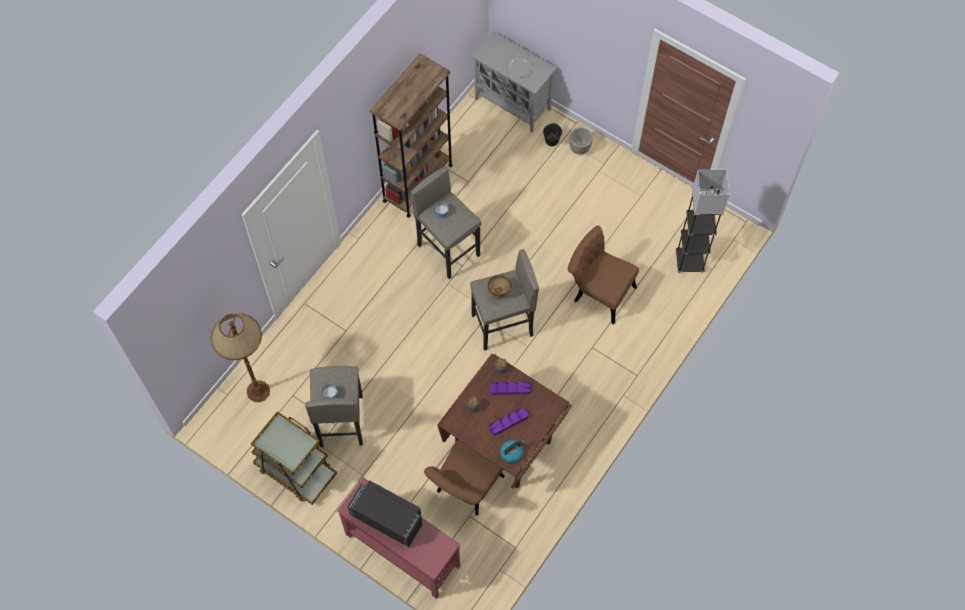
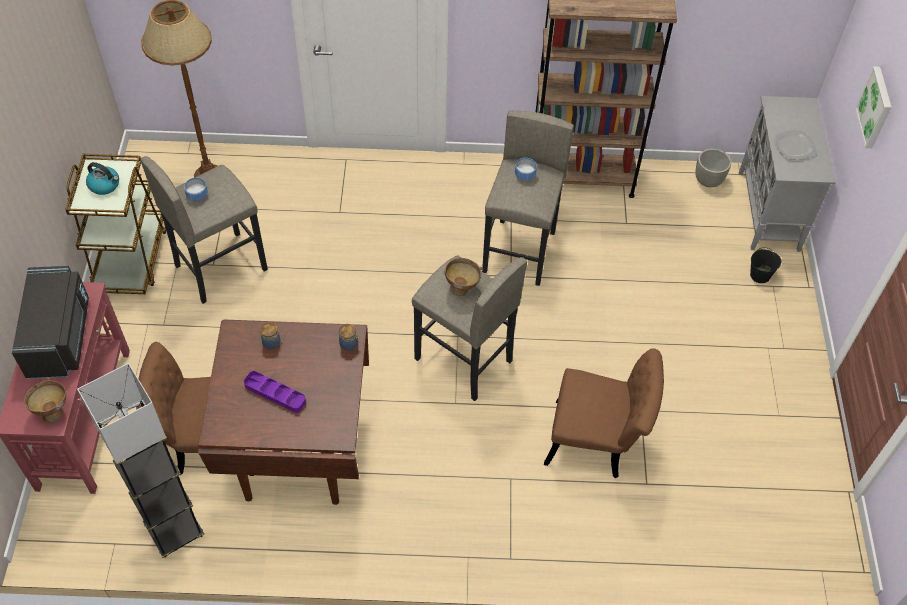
camera: 55 degrees right, 10 degrees down
(439, 542) = (53, 411): none -> brown bowl
(510, 389) = (326, 370): purple tray -> none
(512, 452) = (231, 421): kettle -> kettle (105, 185)
(563, 23) = (876, 107): none -> picture
(579, 149) = (777, 310): grey planter -> grey planter (708, 181)
(598, 291) = (597, 442): brown chair -> brown chair turned 105 degrees clockwise
(689, 262) = (736, 531): grey floor lamp -> grey floor lamp (175, 531)

